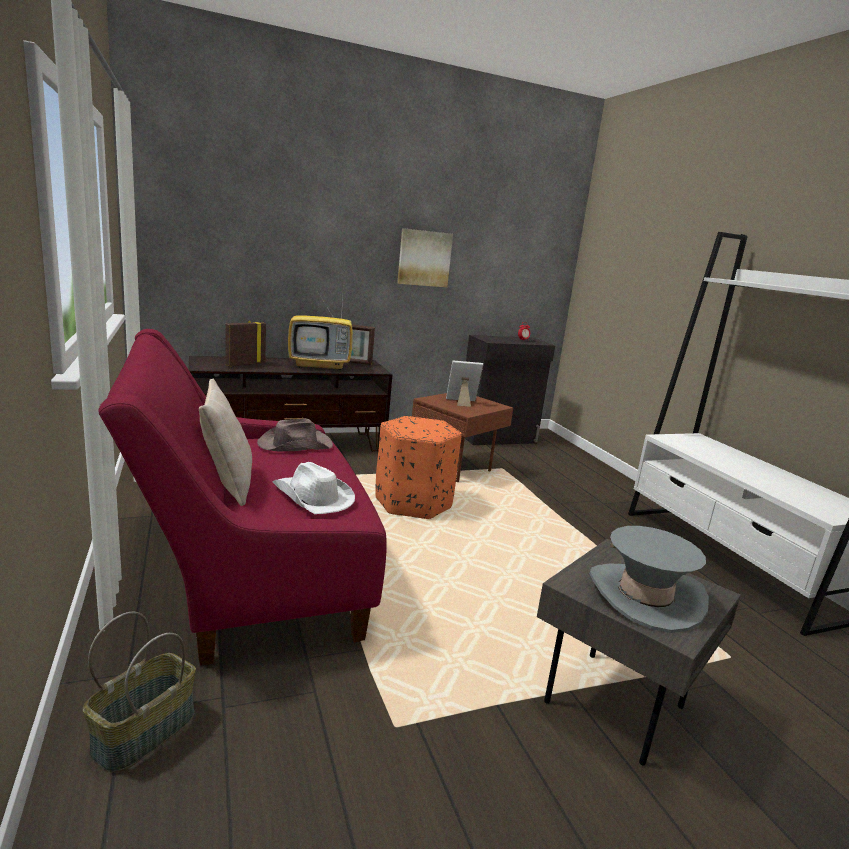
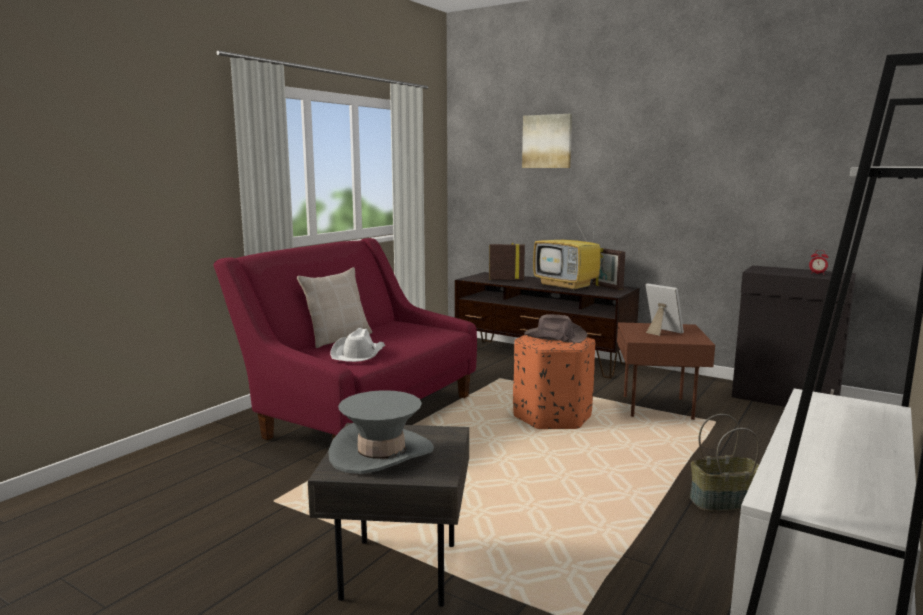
camera: 55 degrees right, 5 degrees down
(144, 731) = (202, 448): basket -> basket (724, 501)
(294, 444) = (428, 330): brown hat -> brown hat (554, 336)
(424, 258) = (694, 179): picture -> picture (547, 141)

